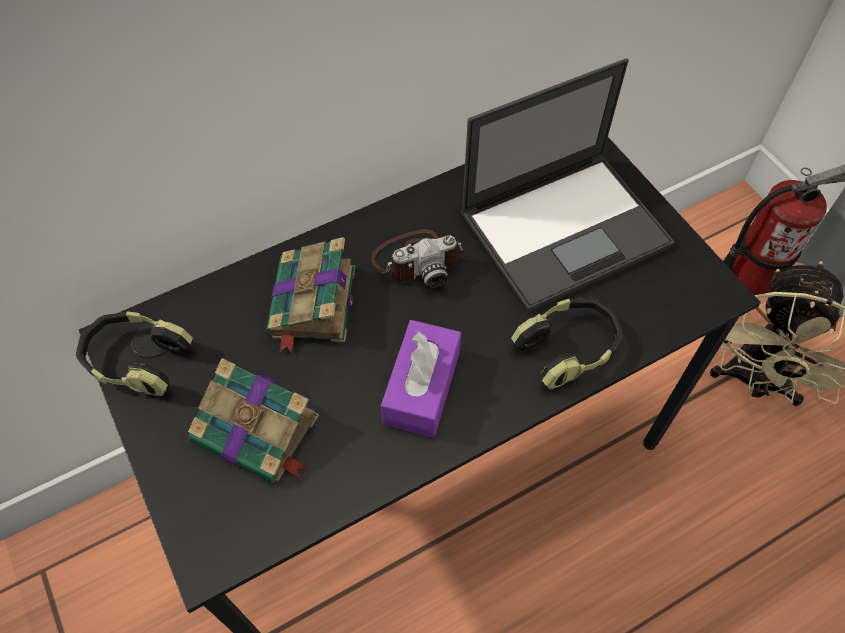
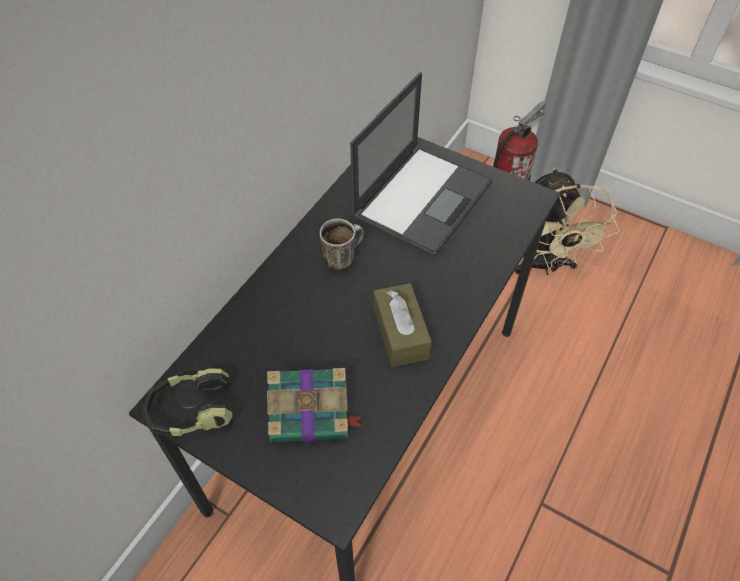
camera: 30 degrees left, 5 degrees down
(312, 304) = (291, 316): book -> none
(417, 259) = (342, 257): camera -> mug
(422, 387) = (400, 333): purple tissue box -> brown tissue box
(568, 348) = (472, 267): headphones -> none

